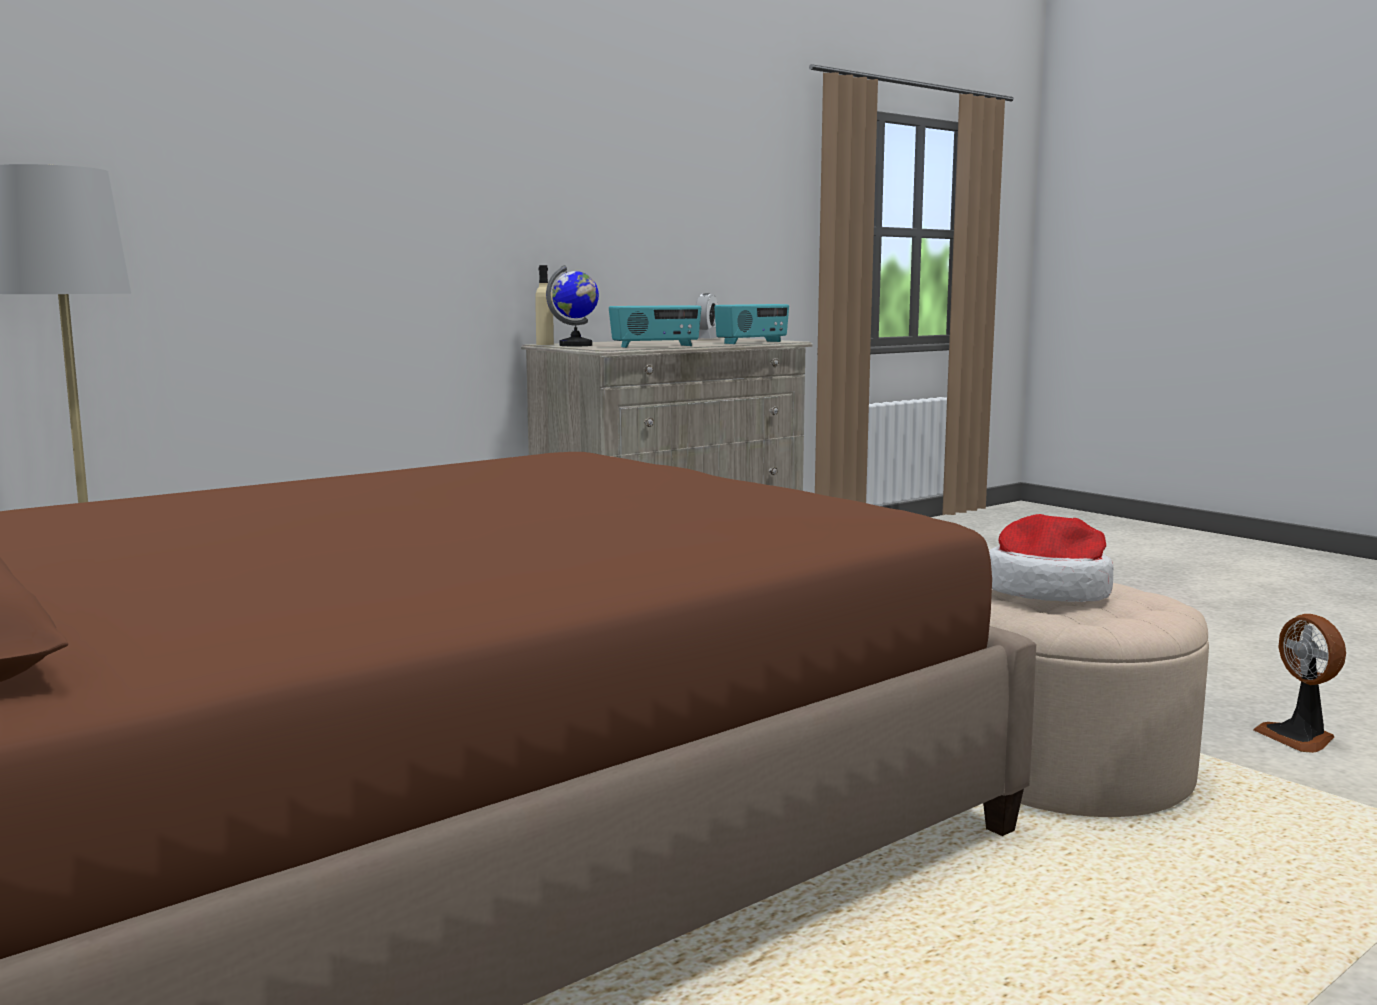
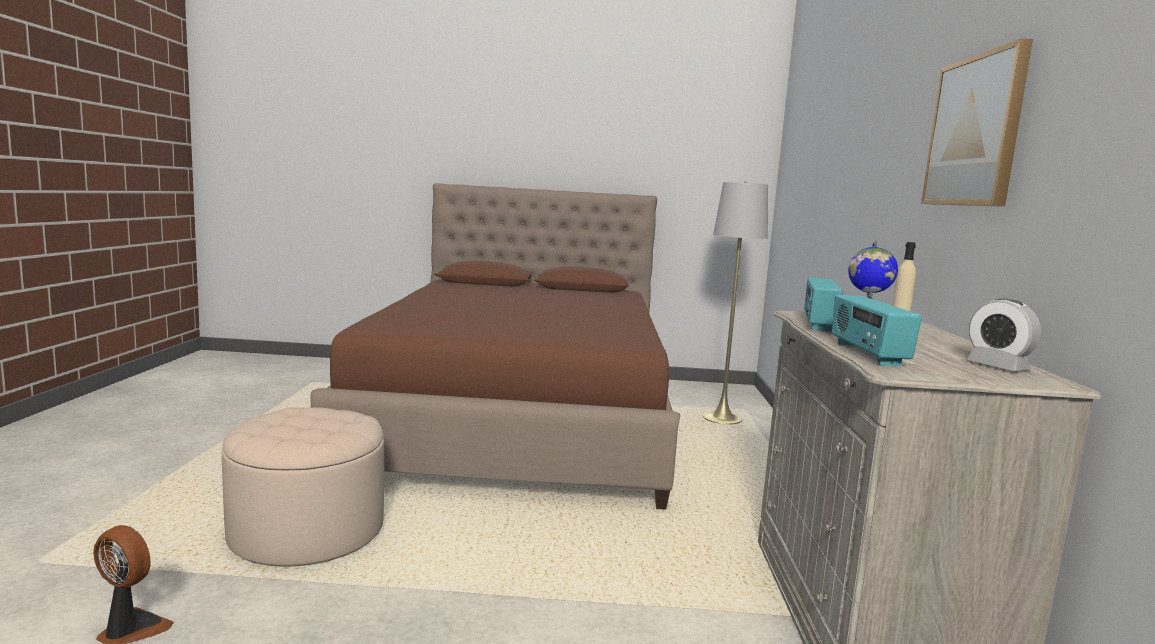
camera: 130 degrees right, 0 degrees up
(559, 160) = (975, 131): none -> picture
(1048, 592) = (328, 424): hat -> none

